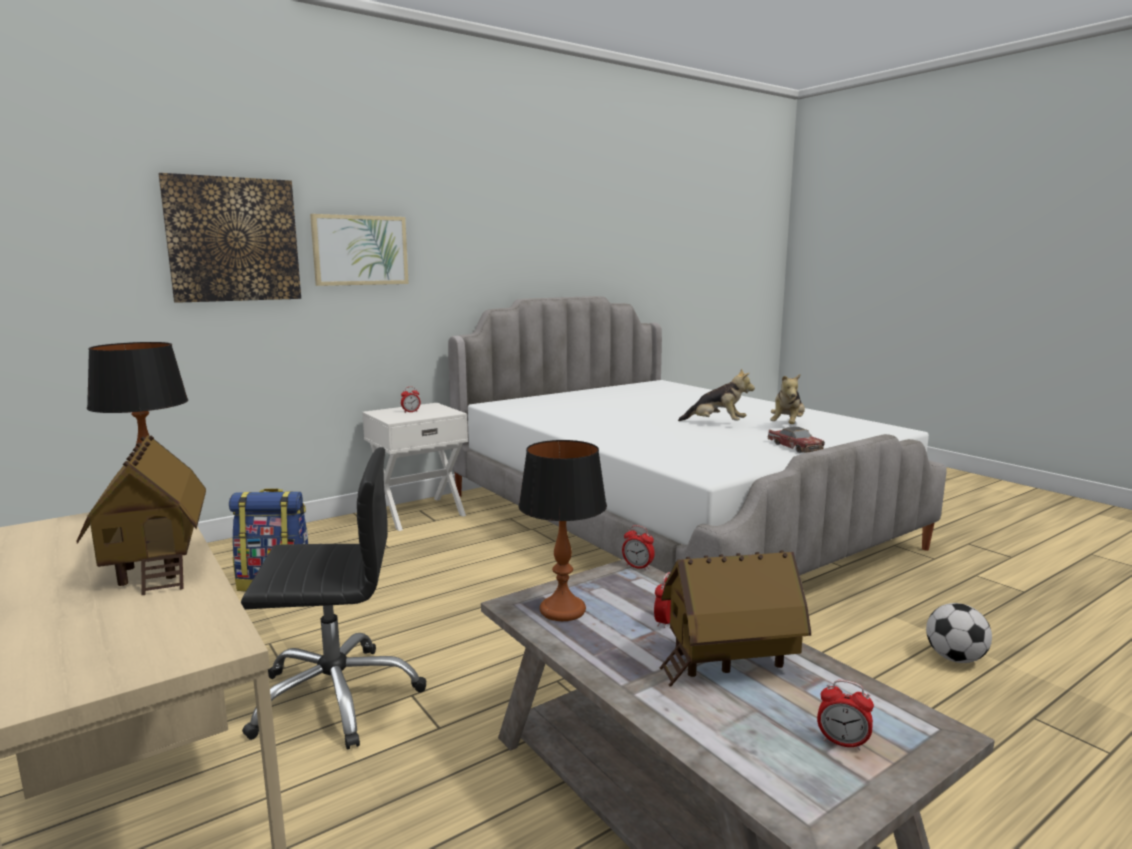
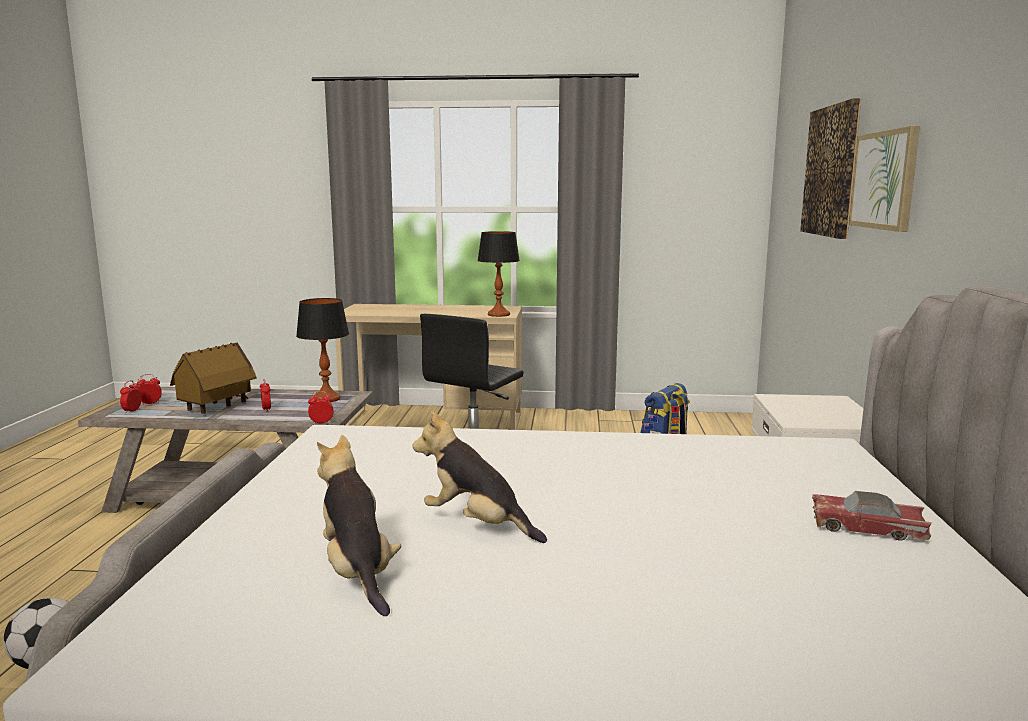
camera: 130 degrees right, 0 degrees up
(155, 564) = (429, 312): toy house -> none
(411, 412) = (820, 409): alarm clock -> alarm clock (132, 411)
(716, 424) = (477, 524): plush toy -> plush toy turned 60 degrees clockwise
(794, 447) = (286, 508): toy car -> toy car (867, 528)

